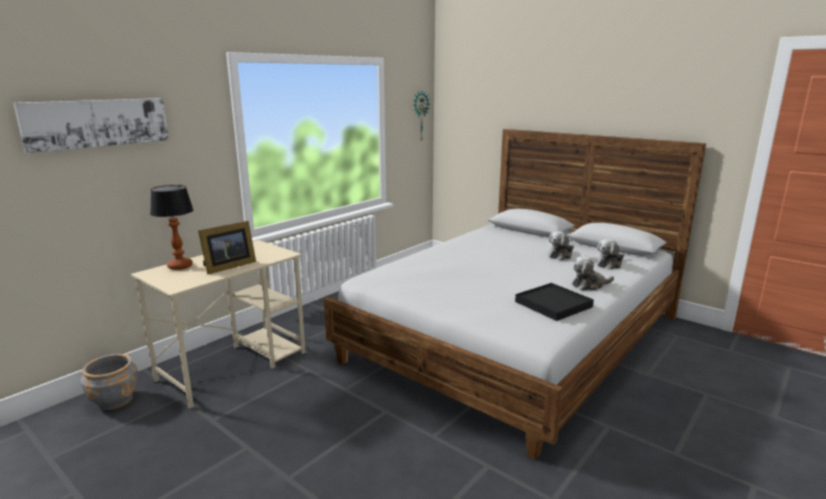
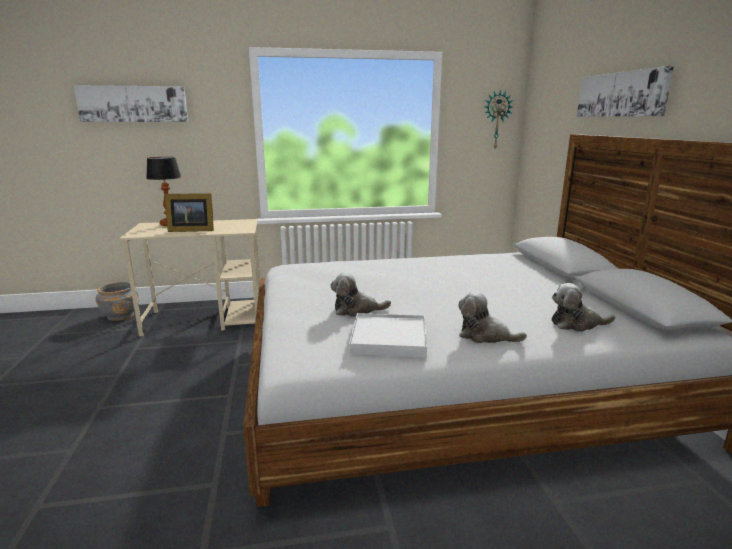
camera: 40 degrees right, 0 degrees up
(547, 102) = (621, 94): none -> picture
(553, 304) = (389, 338): black tray -> white tray
(561, 255) = (531, 297): plush toy -> plush toy (356, 310)

